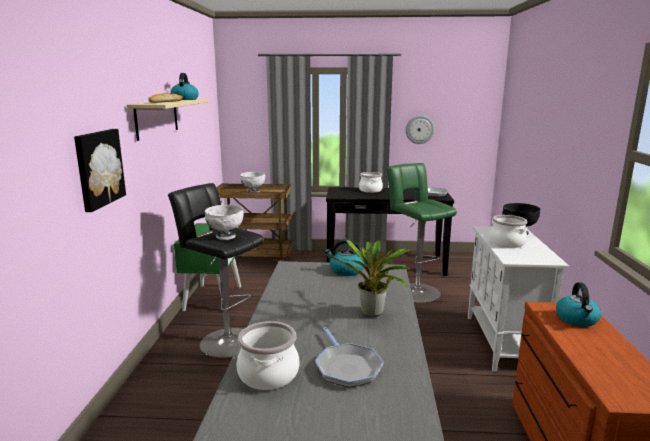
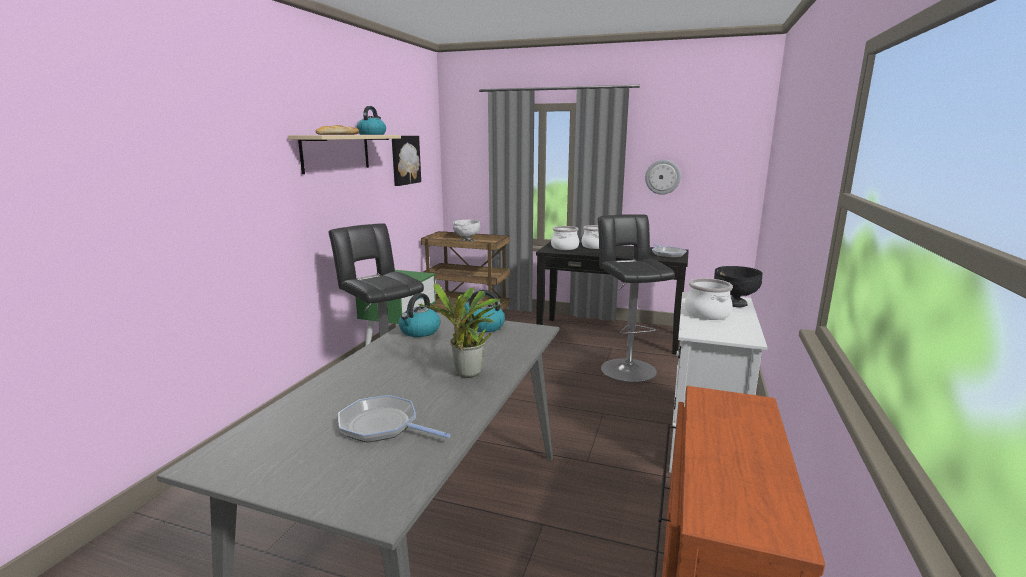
camera: 15 degrees right, 0 degrees up
(98, 168) = (239, 197): picture -> picture (404, 160)
(225, 237) = (381, 281): white bowl -> none
(269, 374) = (297, 420): cooking pot -> cooking pot (565, 247)
(347, 367) = (382, 426): frying pan -> frying pan turned 120 degrees clockwise
(414, 291) = (626, 368): green stool -> black stool
(577, 319) = (738, 415): kettle -> kettle (419, 331)

